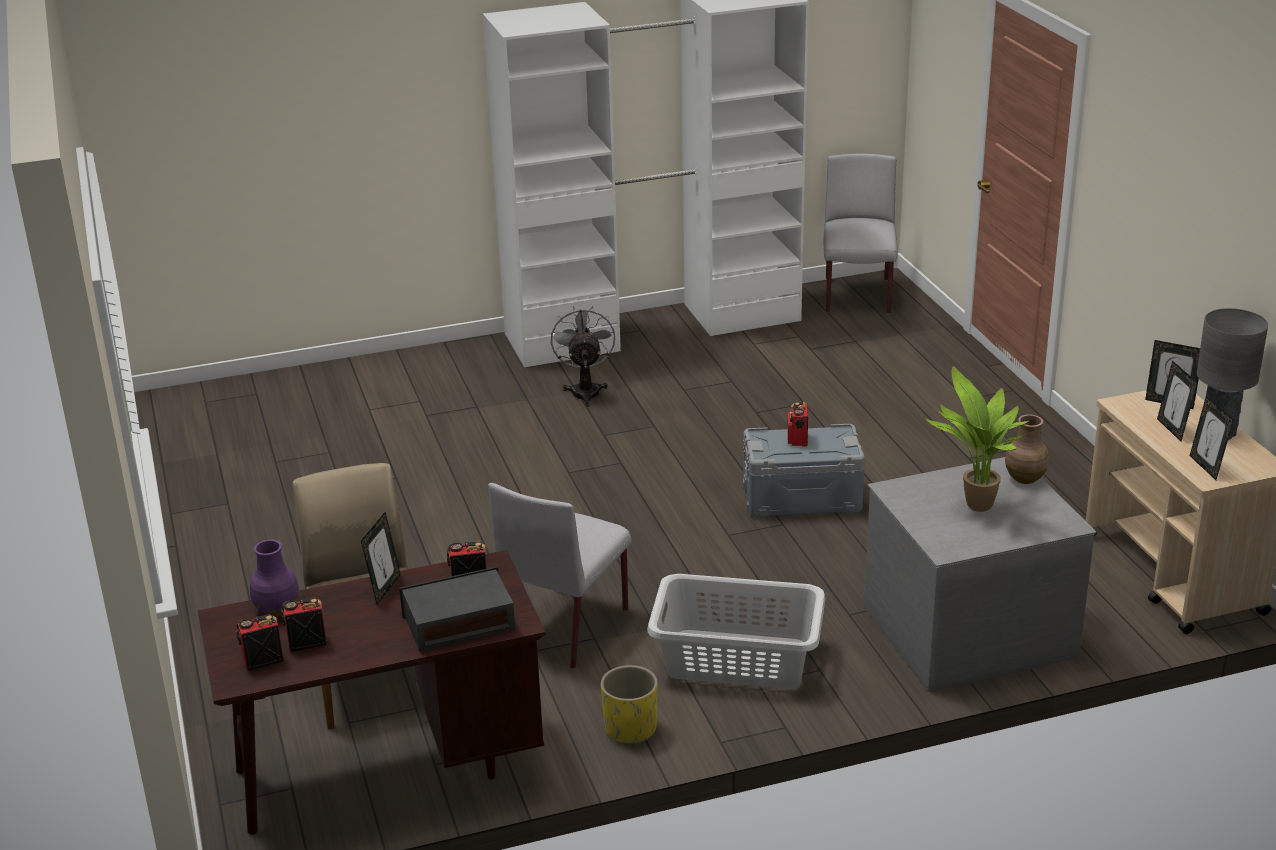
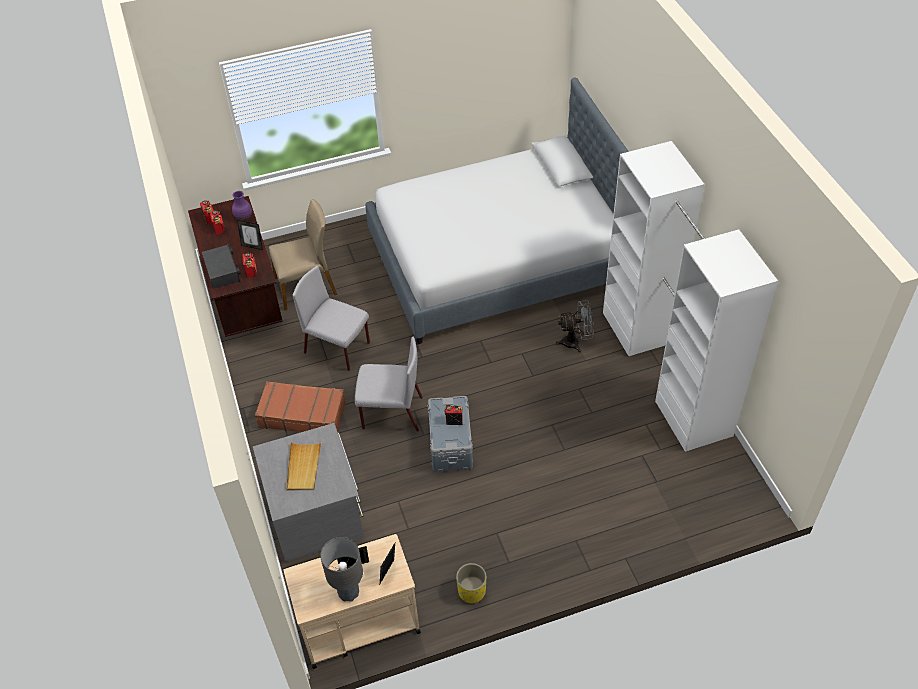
camera: 90 degrees right, 20 degrees up
(367, 454) = (499, 259): none -> bed
(630, 729) = (257, 375): yellow planter -> yellow planter (471, 591)
(737, 660) = (302, 414): grey laundry basket -> brown suitcase
(857, 296) = (729, 487): grey chair -> grey chair (391, 413)
(974, 507) = (303, 467): potted plant -> beige tray
(1025, 478) = (331, 495): brown vase -> none
(1206, 467) = (308, 576): picture frame -> none

